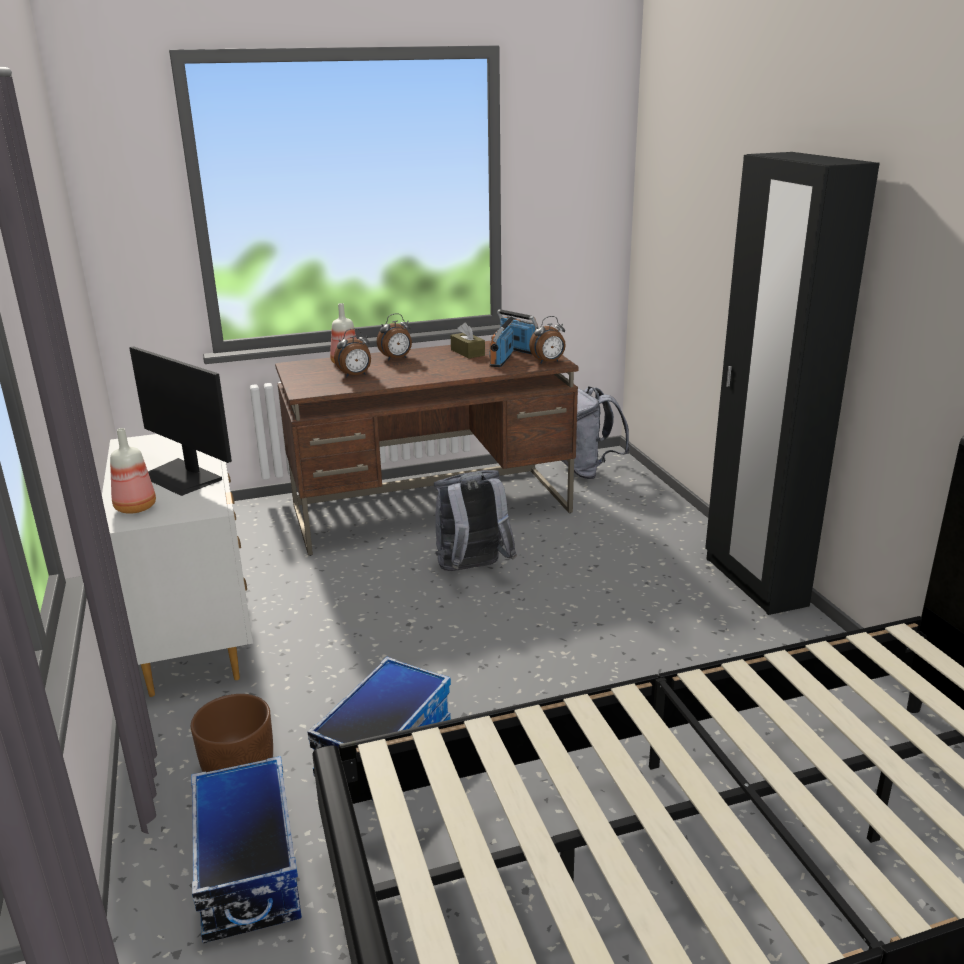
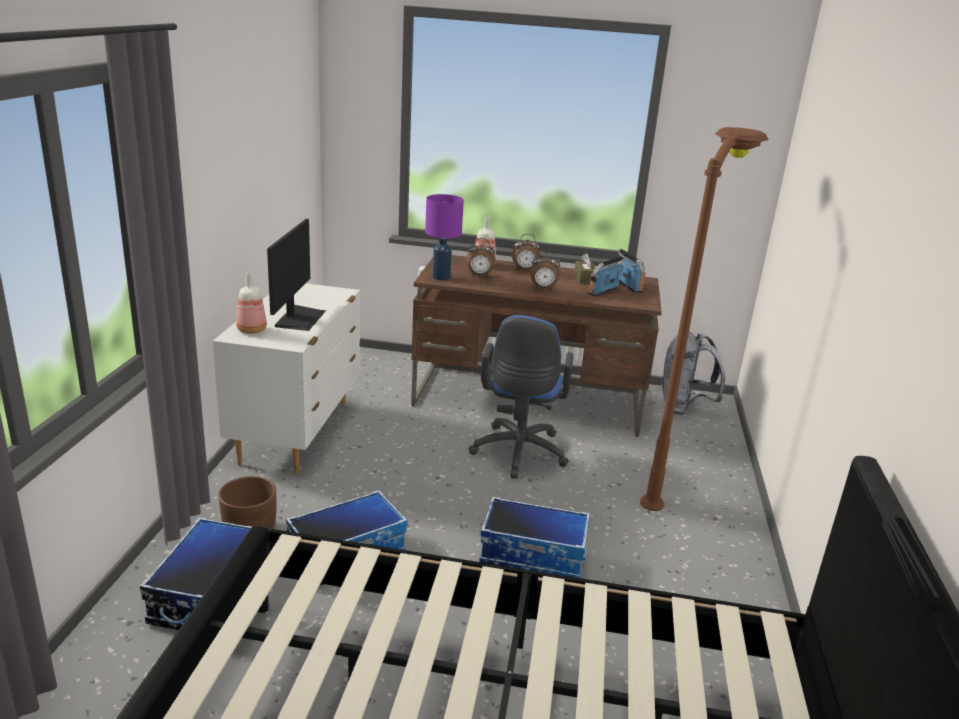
camera: 25 degrees right, 0 degrees up
(182, 477) = (299, 318): monitor -> monitor turned 150 degrees counterclockwise
(314, 387) = (441, 277): none -> purple table lamp
(472, 570) = (518, 454): grey backpack -> blue office chair
(548, 362) = (640, 302): alarm clock -> alarm clock (543, 289)
(581, 669) = (533, 556): none -> storage box
(631, 536) = (671, 471): none -> brown floor lamp
(753, 582) = (745, 544): black wardrobe -> none

